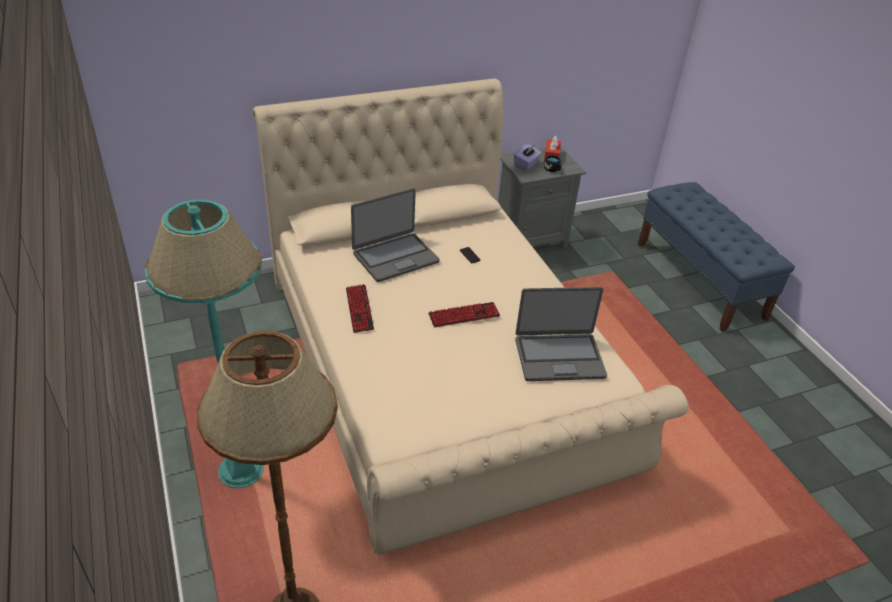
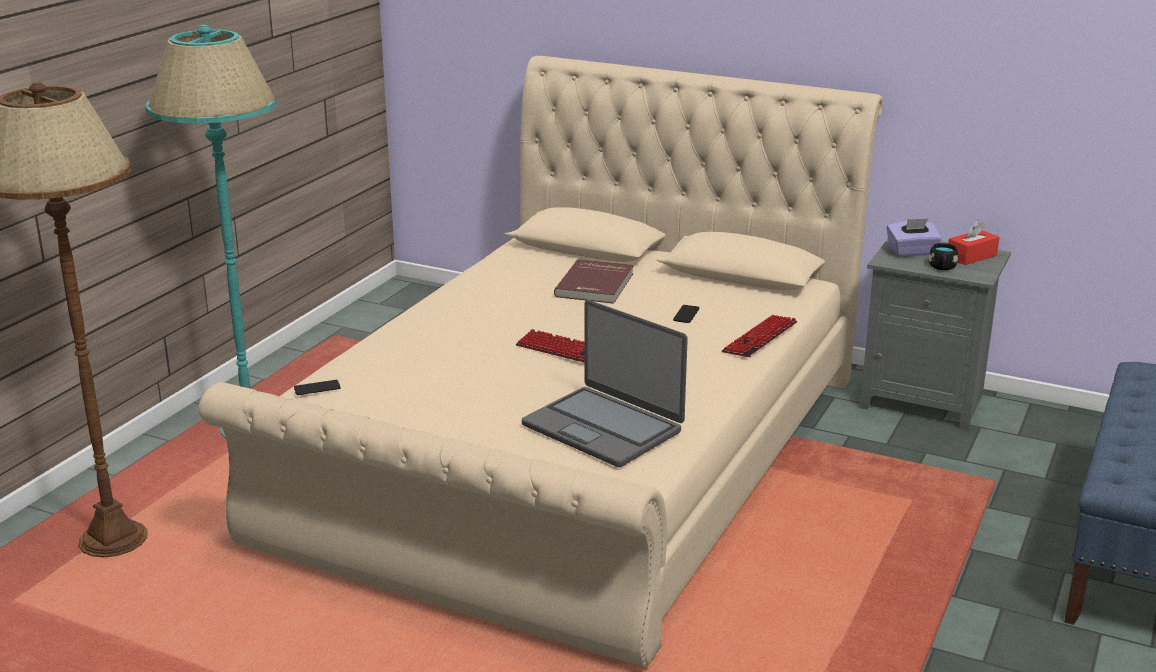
camera: 50 degrees right, 15 degrees down
(359, 309) = (474, 305): keyboard -> keyboard (760, 338)
(388, 429) = (317, 388): none -> phone
(395, 257) = (596, 285): laptop -> red book

